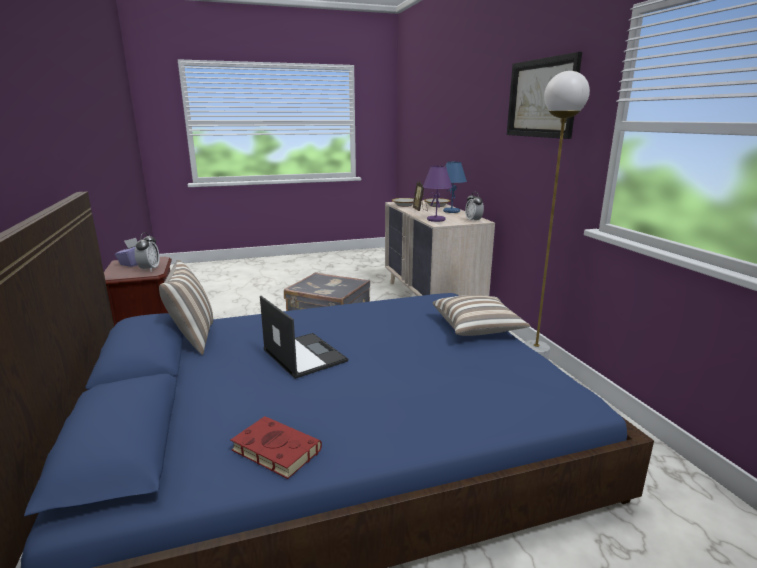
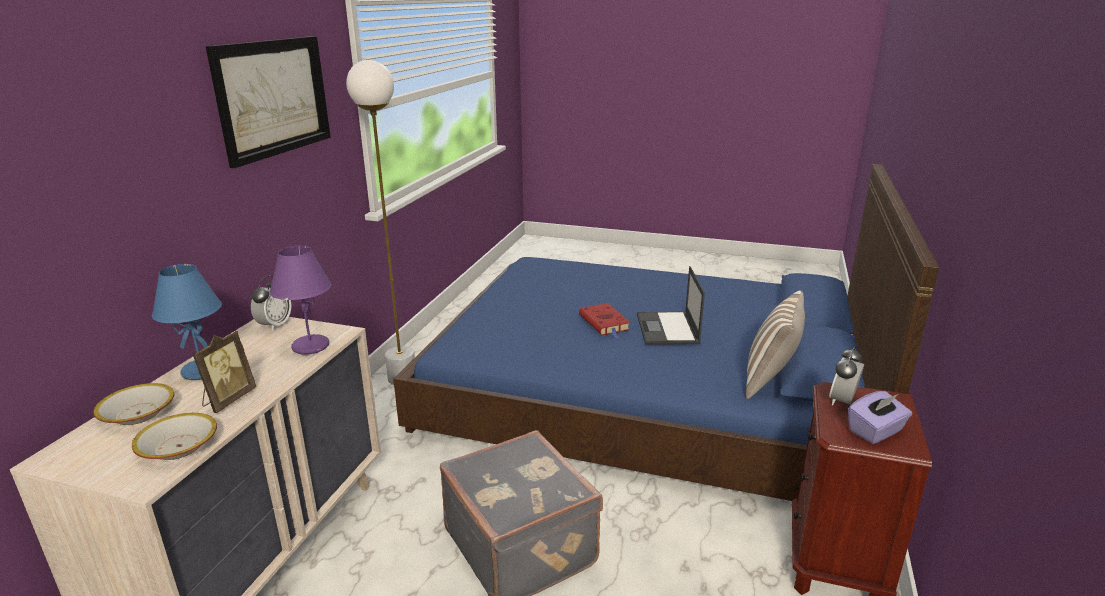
camera: 145 degrees left, 5 degrees up
(274, 449) = (719, 287): red book -> red book (605, 323)
(477, 328) = (494, 310): pillow -> none

